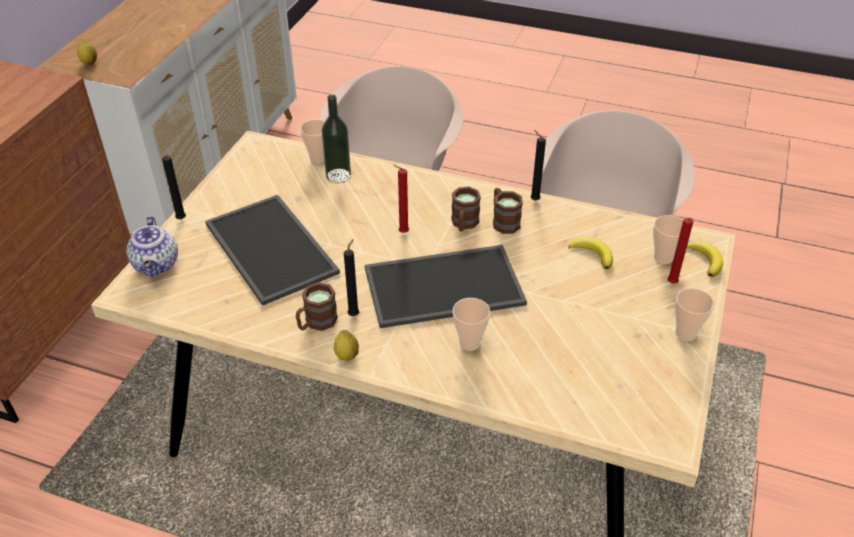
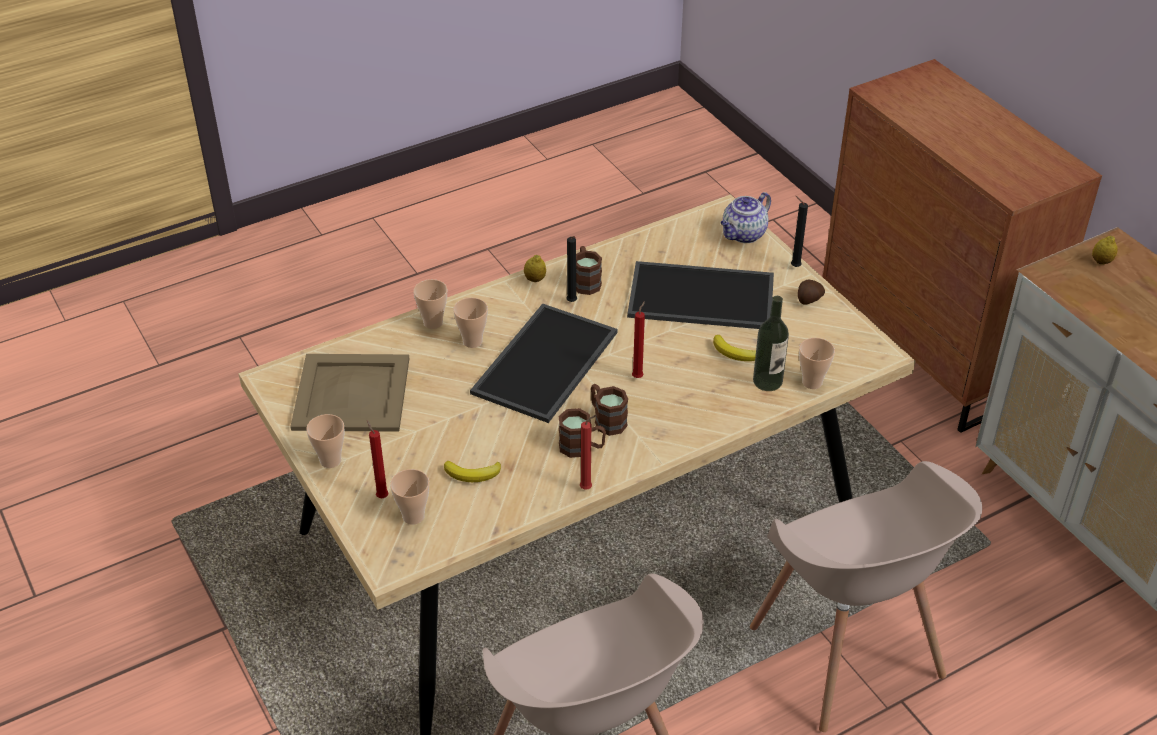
camera: 130 degrees right, 0 degrees up
(157, 265) = (743, 235): teapot -> teapot turned 75 degrees counterclockwise
(221, 196) = (808, 300): none -> potato
(477, 385) = (433, 323): none -> cup
(533, 199) = (588, 488): black candle -> red candle
(613, 374) = (352, 393): none -> beige tray
(706, 260) = (375, 543): banana -> banana (736, 353)

